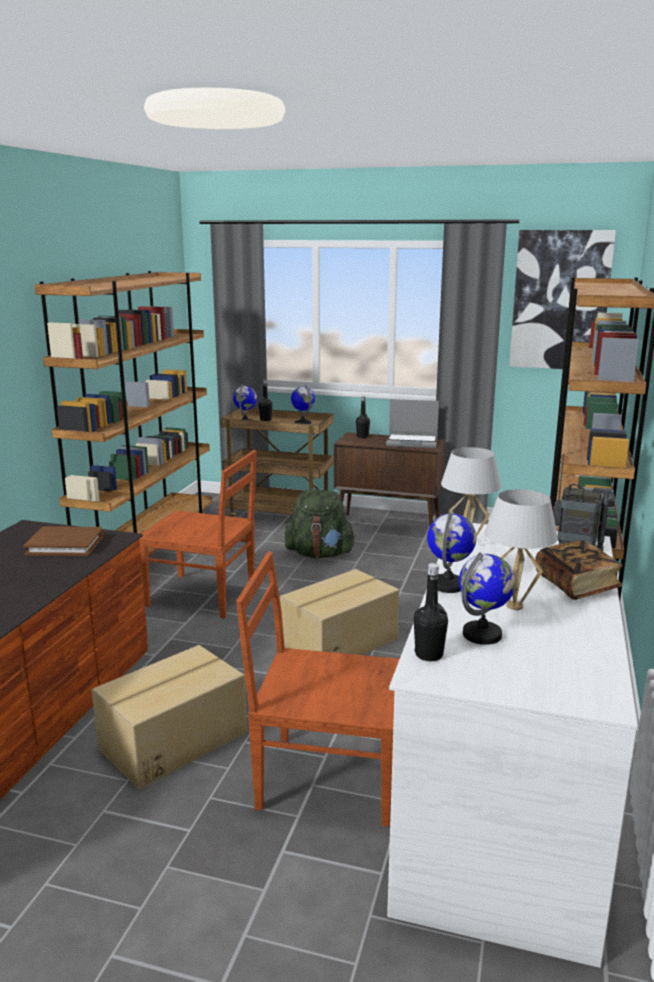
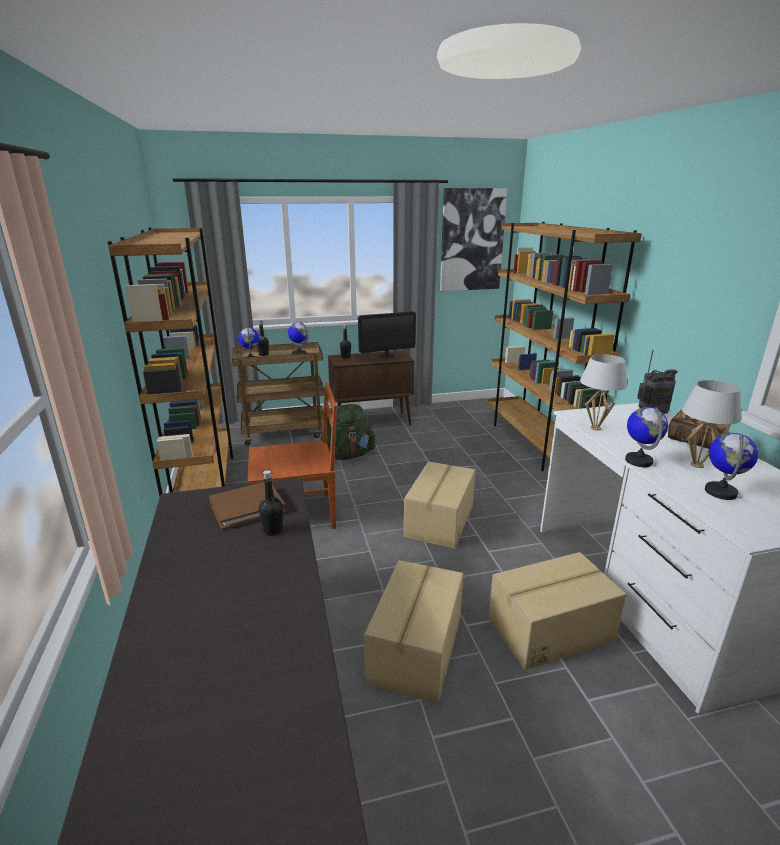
camera: 30 degrees left, 5 degrees up
(326, 778) = (549, 629): brown chair -> cardboard box
(412, 442) = (386, 356): laptop -> monitor
(429, 655) = (725, 518): black bottle -> black bottle (273, 530)

